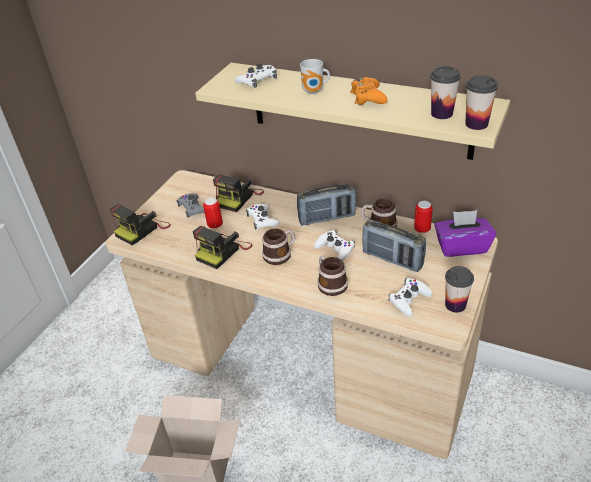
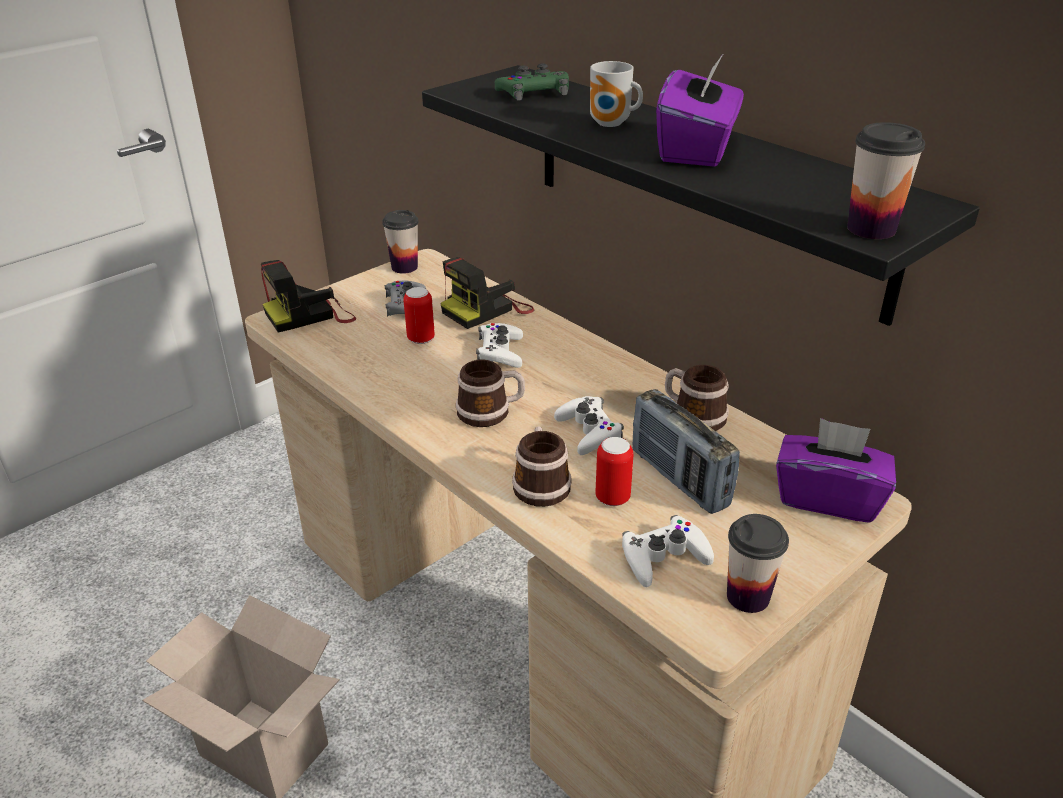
camera: 20 degrees right, 5 degrees down
(223, 251) = (404, 380): camera -> none
(257, 80) = (533, 93): white game controller -> green game controller
(327, 218) = (609, 379): radio -> none
(358, 110) = (701, 185): beige shelf -> black shelf
(367, 97) = (697, 149): orange game controller -> purple tissue box
(422, 229) = (769, 445): can -> can (612, 498)
(442, 114) = (815, 199): cup -> cup (404, 267)

